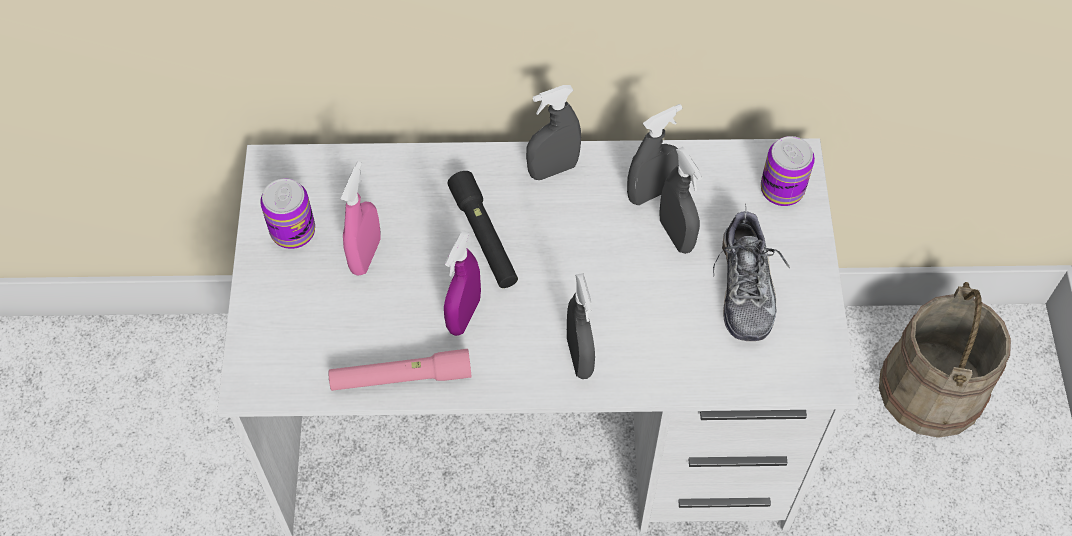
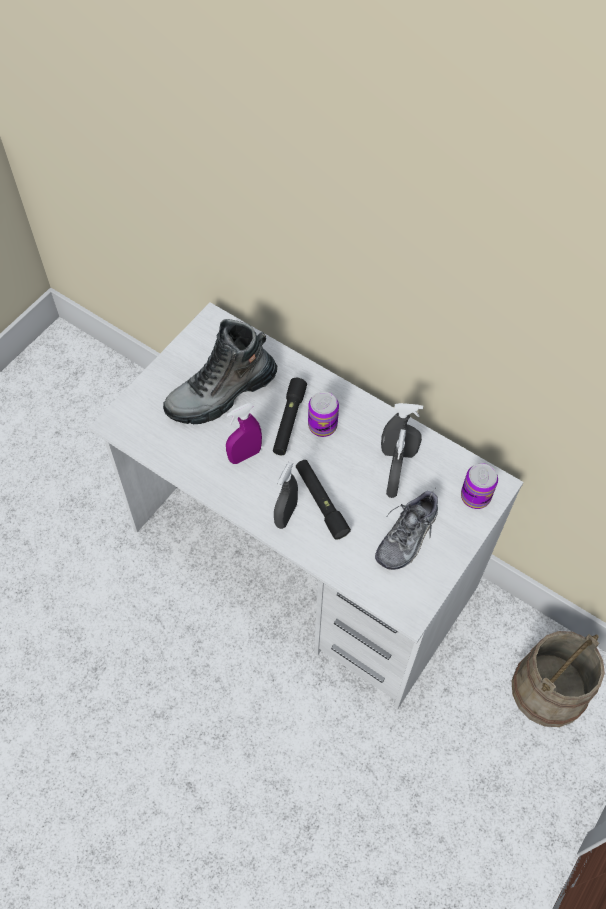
camera: 35 degrees right, 0 degrees up
(293, 231) = (196, 359): can -> can (322, 425)
(366, 255) = (221, 394): pink spray bottle -> boot
(401, 377) = (187, 466): pink flashlight -> none
(553, 169) = (355, 408): grey spray bottle -> none
(609, 312) = (321, 502): none -> black flashlight

